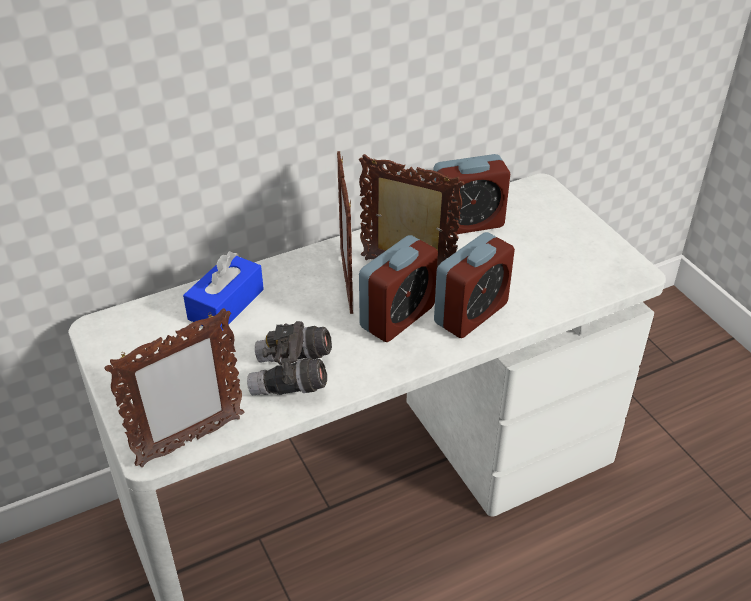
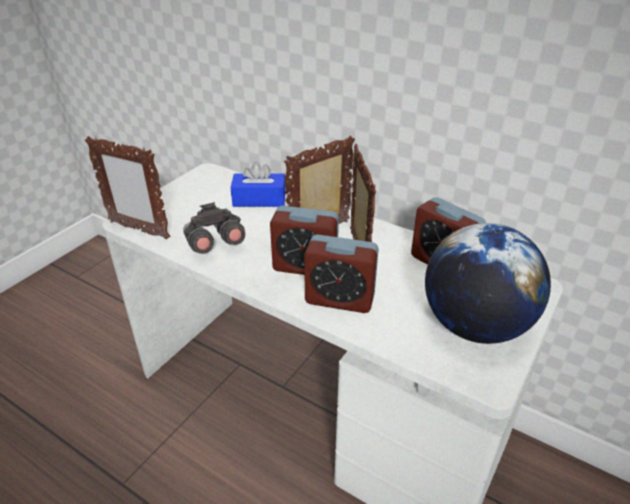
camera: 60 degrees right, 5 degrees down
(566, 247) = (475, 326): none -> globe

